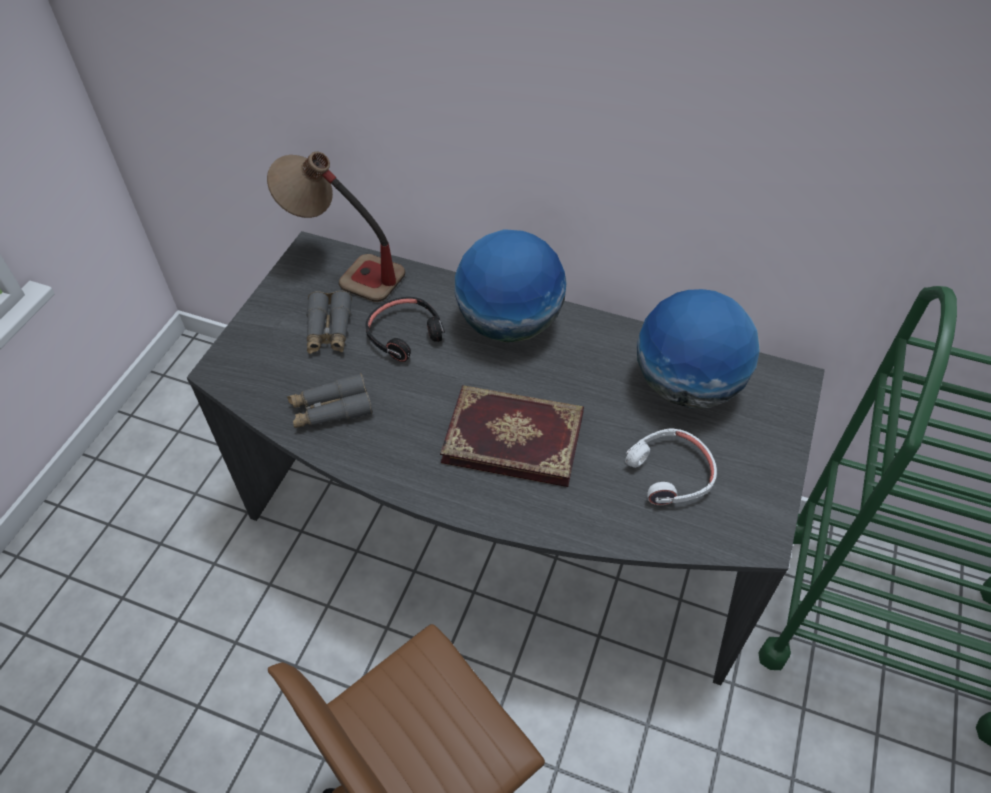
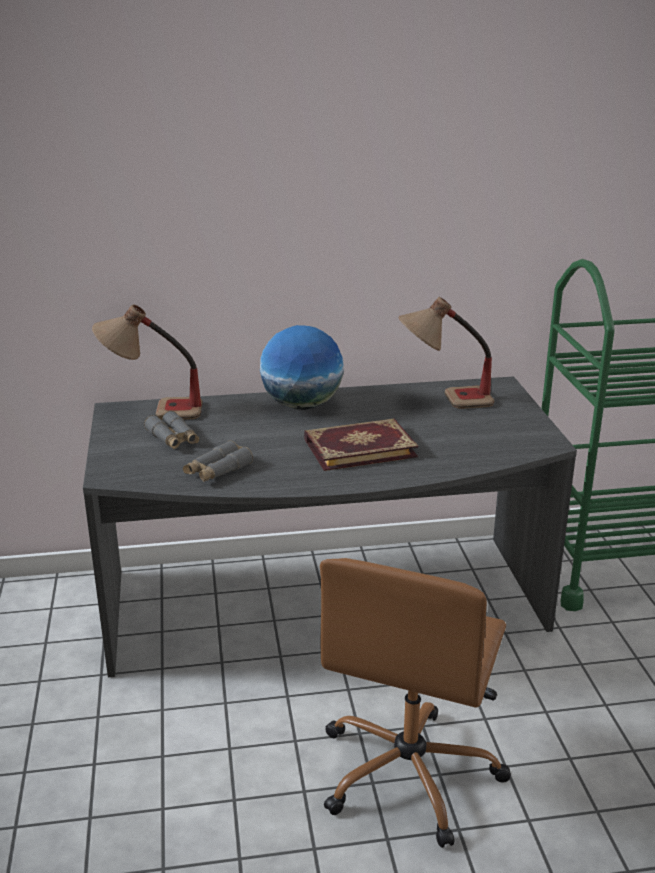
camera: 30 degrees left, 25 degrees down
(405, 334) = (233, 427): black headphones -> none
(670, 473) = (472, 435): white headphones -> none
(687, 386) = (443, 401): globe -> table lamp

